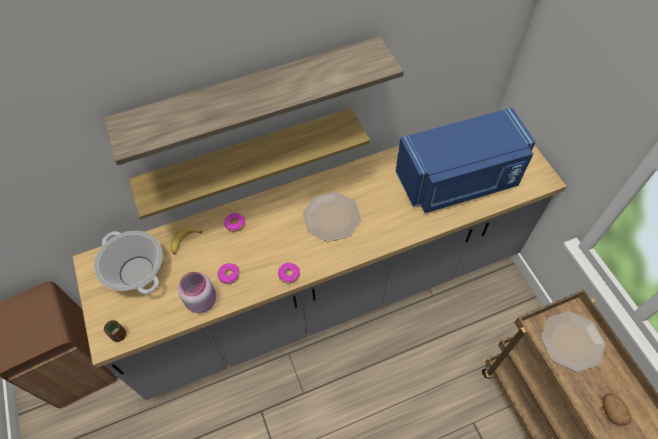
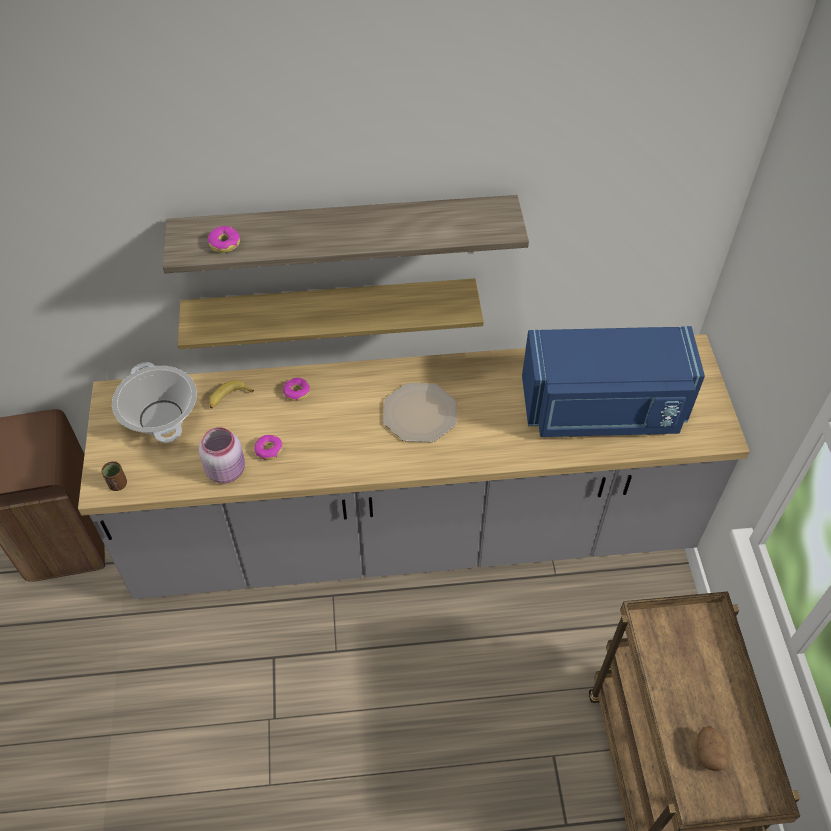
camera: 15 degrees right, 5 degrees down
(289, 274) = (342, 468): donut -> donut (224, 243)
(572, 341) = (689, 653): plate -> none

